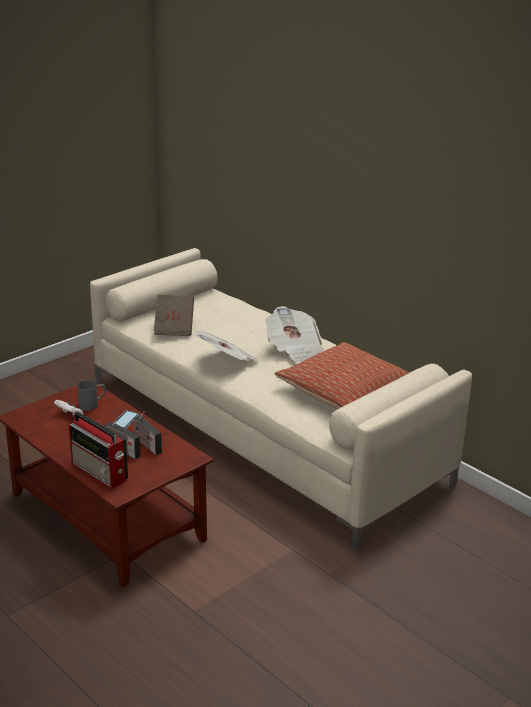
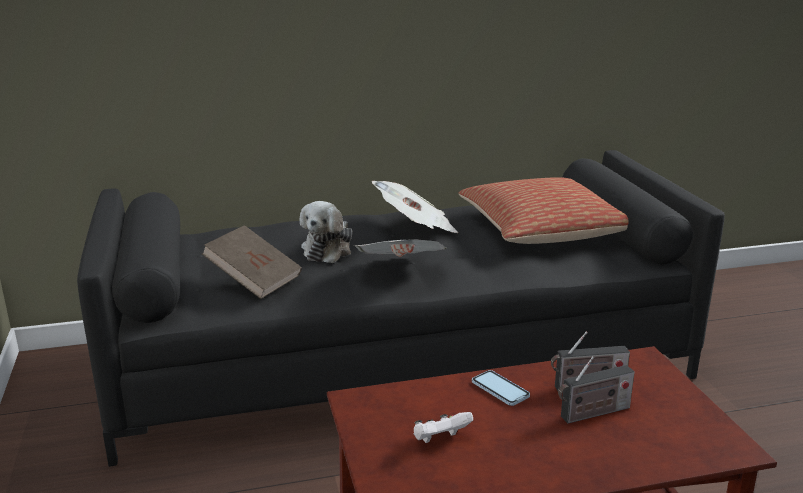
camera: 60 degrees left, 5 degrees down
(92, 405) = (421, 408): grey mug -> none
(100, 472) = (659, 451): radio -> none
(236, 334) = (328, 249): none -> plush toy
(264, 430) = (402, 360): beige sofa -> black sofa

